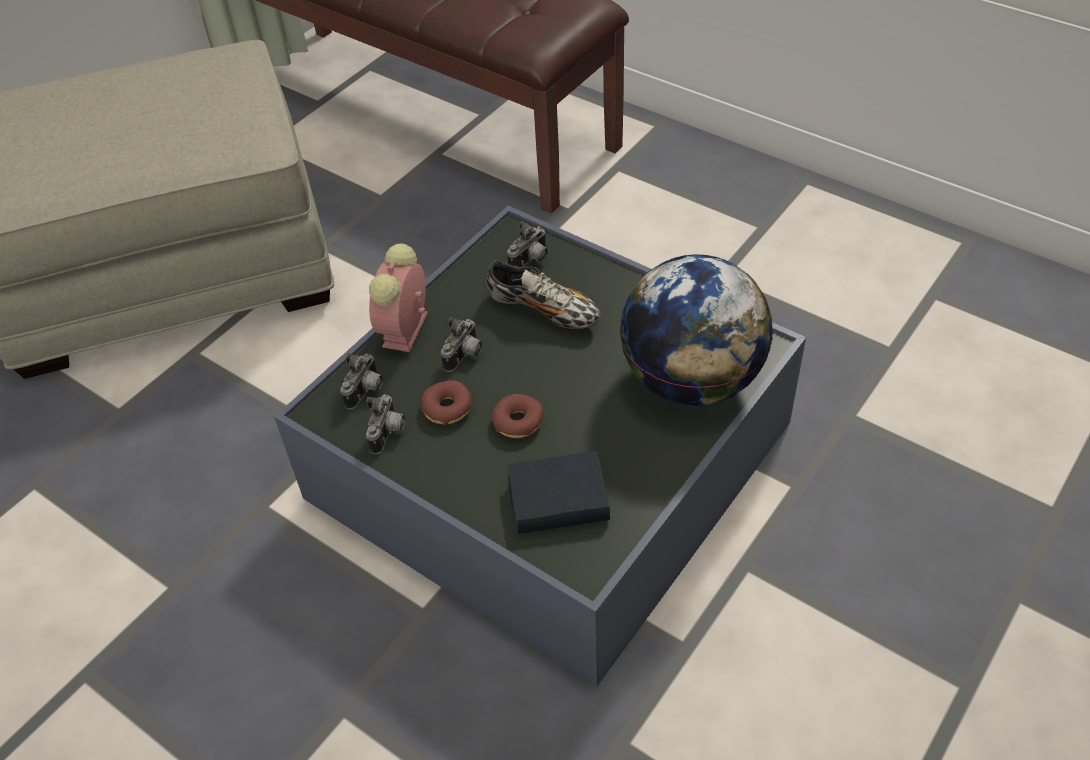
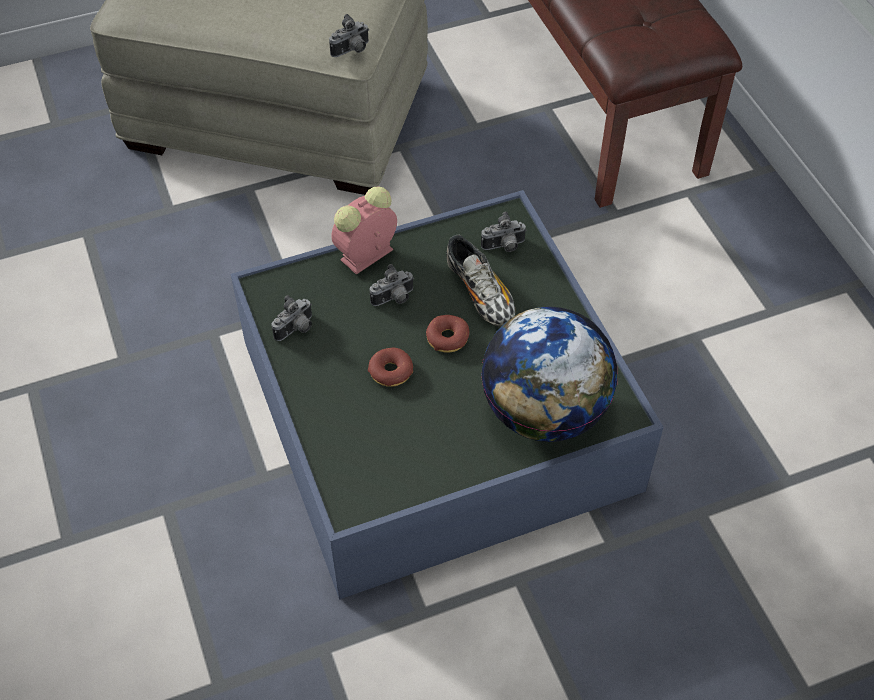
camera: 30 degrees right, 5 degrees up
(366, 391) = (305, 289): camera -> camera (352, 51)
(447, 408) = (350, 333): donut -> donut (447, 338)
(558, 500) = (371, 447): book -> none

